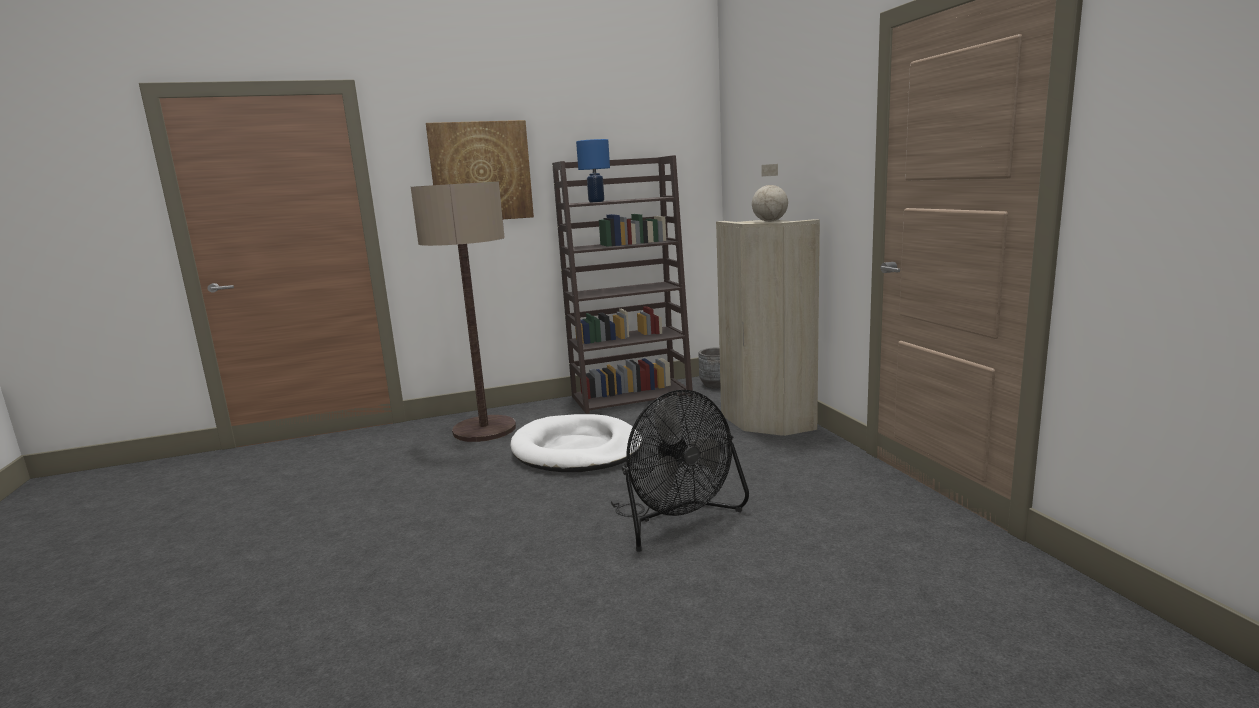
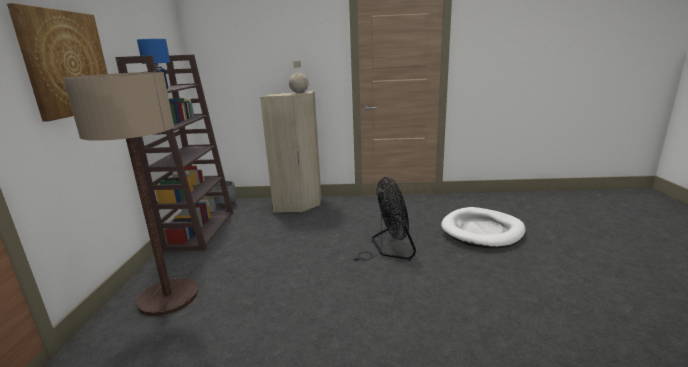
camera: 70 degrees left, 5 degrees up
(576, 450) = (265, 261): white dog bed -> white dog bed (482, 231)

